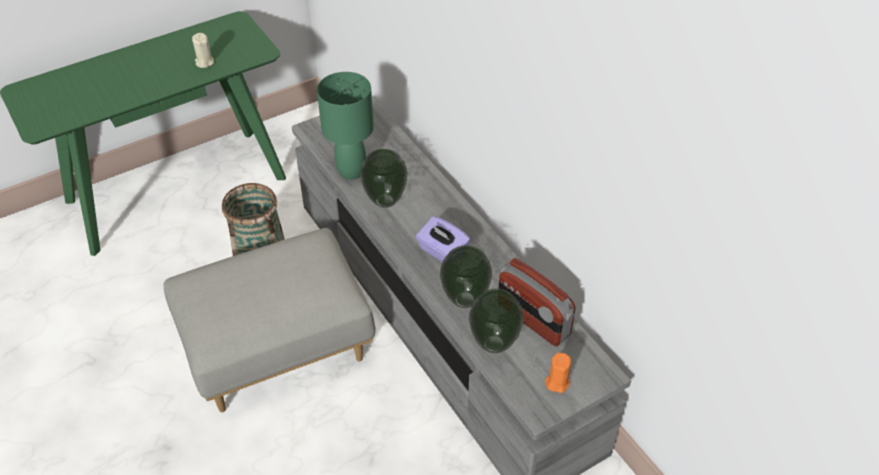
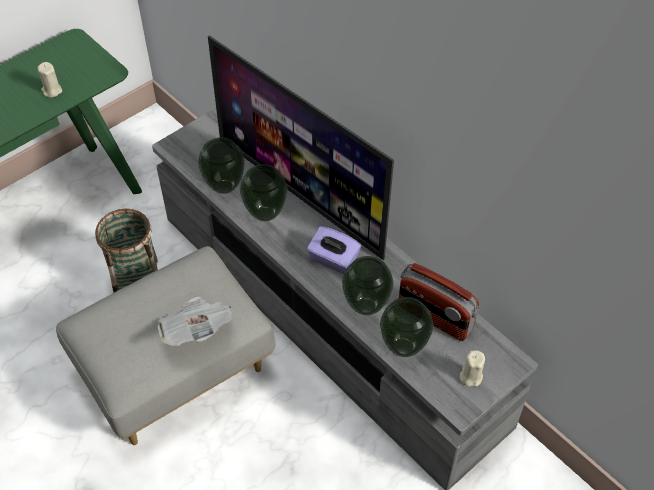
camera: 10 degrees left, 5 degrees up
(295, 303) = (196, 331): none -> newspaper
(351, 171) = (224, 186): green table lamp -> vase
(425, 188) = (301, 195): none -> television
(557, 382) = (470, 376): orange candle -> beige candle

